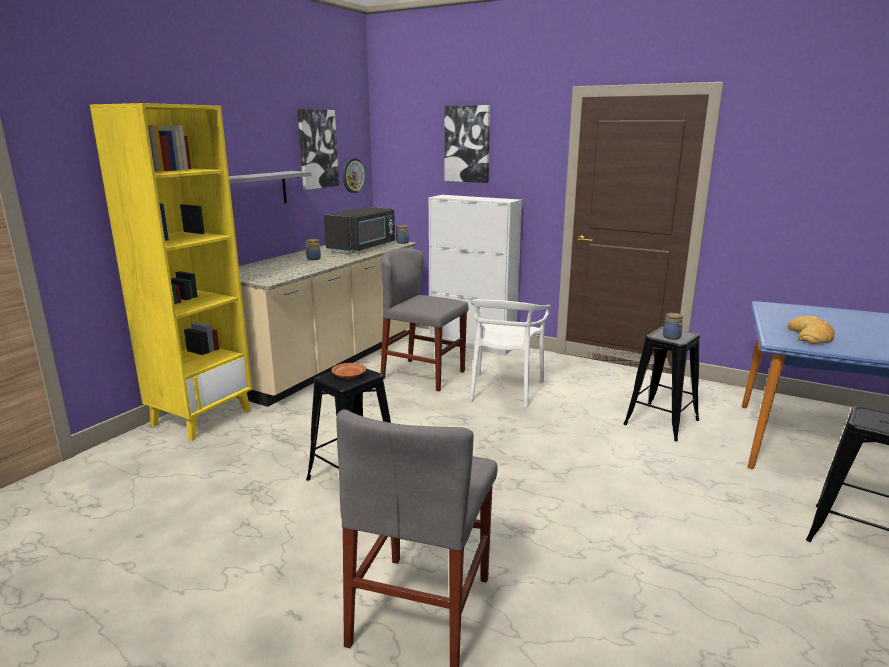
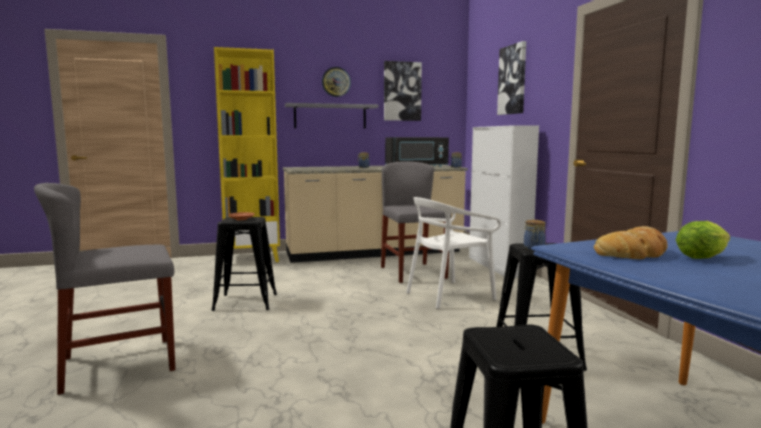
camera: 45 degrees right, 10 degrees down
(353, 175) = (441, 114): wall clock -> wall clock (336, 82)
(836, 329) = (704, 257): none -> lettuce

